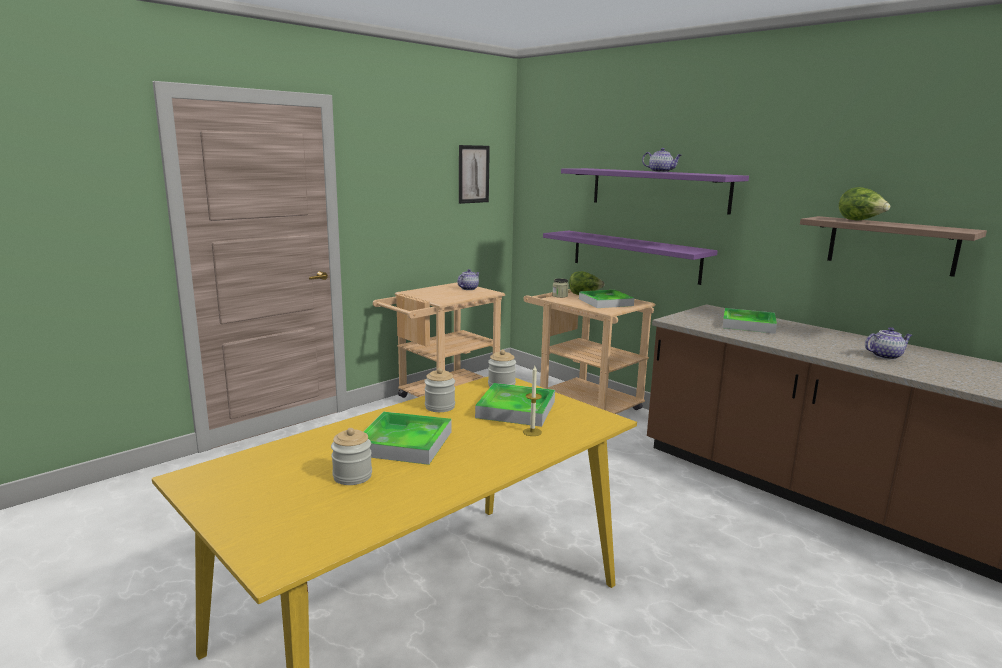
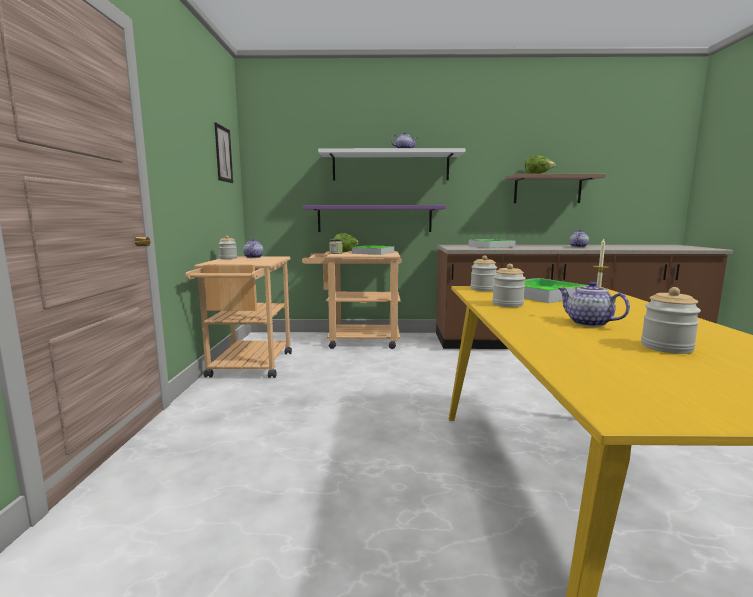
camera: 45 degrees left, 5 degrees down
(405, 443) = (587, 323): tray -> teapot
(446, 286) = (228, 258): none -> jar
(658, 189) = (390, 167): purple shelf -> white shelf

